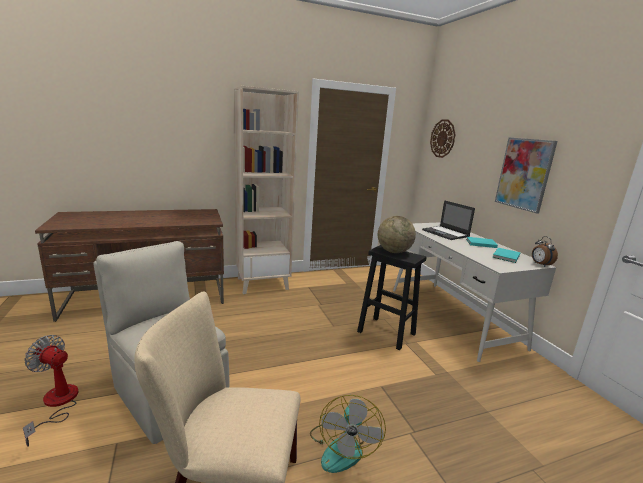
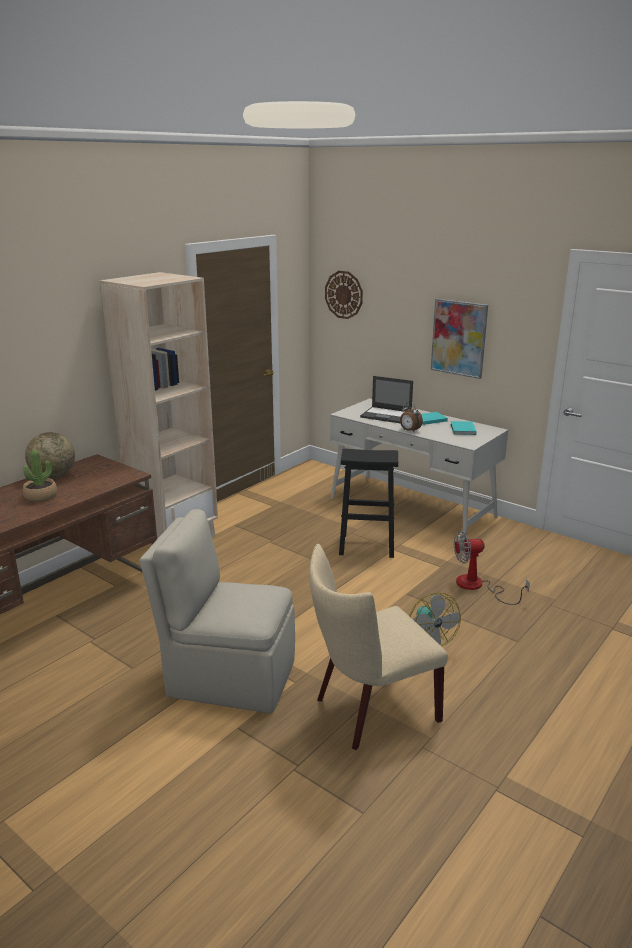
camera: 30 degrees left, 5 degrees up
(56, 404) = (129, 733): fan -> fan (478, 586)
(144, 219) = (41, 496): none -> potted plant
(393, 251) = (364, 454): globe -> globe (53, 477)
(540, 264) = (495, 430): alarm clock -> alarm clock (409, 430)

